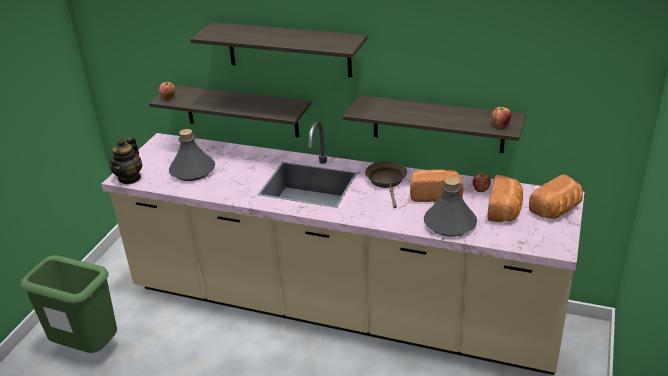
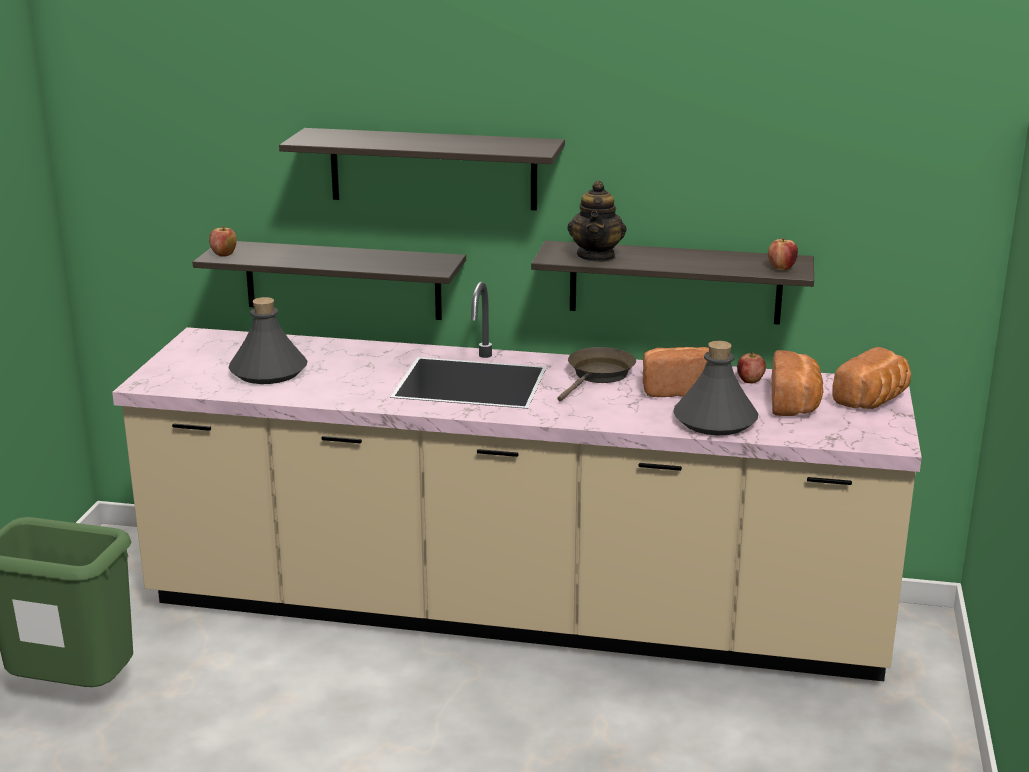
camera: 10 degrees left, 10 degrees down
(129, 178) = (161, 383): teapot -> teapot (596, 256)
(387, 181) = (598, 376): brown frying pan -> brown frying pan turned 45 degrees clockwise

